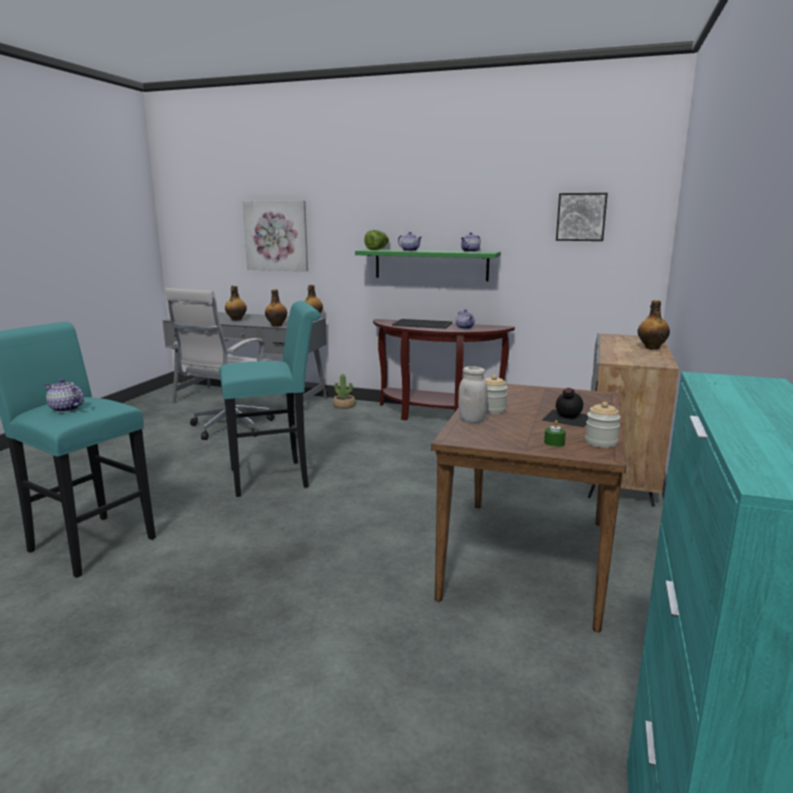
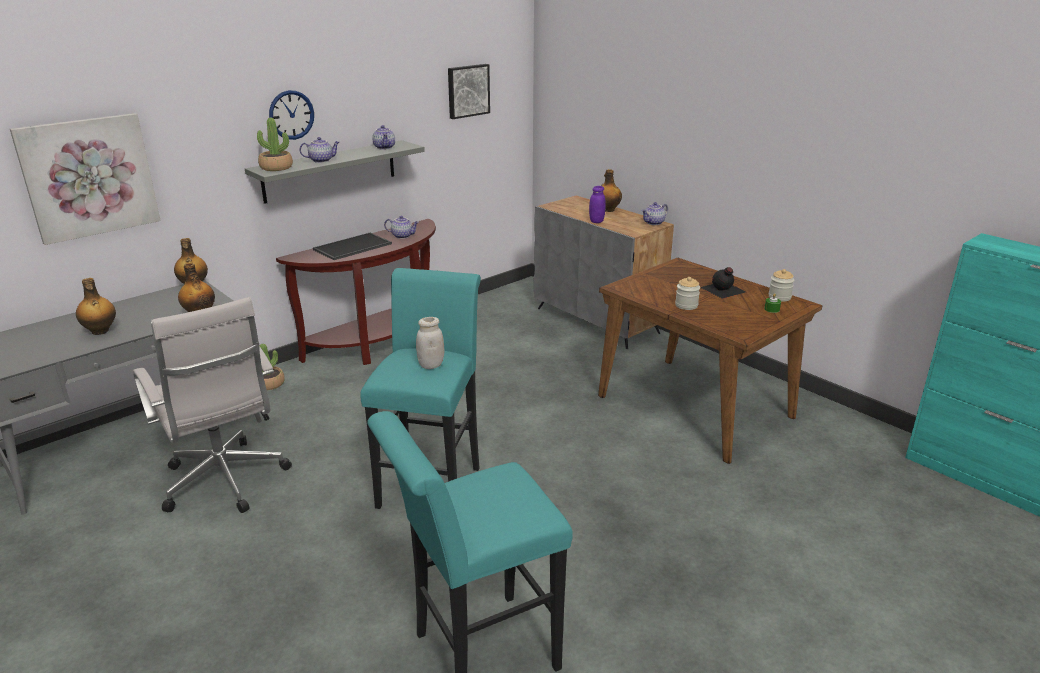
camera: 60 degrees left, 10 degrees up
(65, 409) = (500, 505): teapot -> teapot (654, 223)
(377, 250) = (276, 168): lettuce -> potted plant
(406, 216) = (291, 115): none -> wall clock
(431, 264) = (330, 171): green shelf -> grey shelf
(472, 420) = (705, 319): white jar -> white jar (431, 365)
(609, 349) = (596, 221): none -> purple jar

